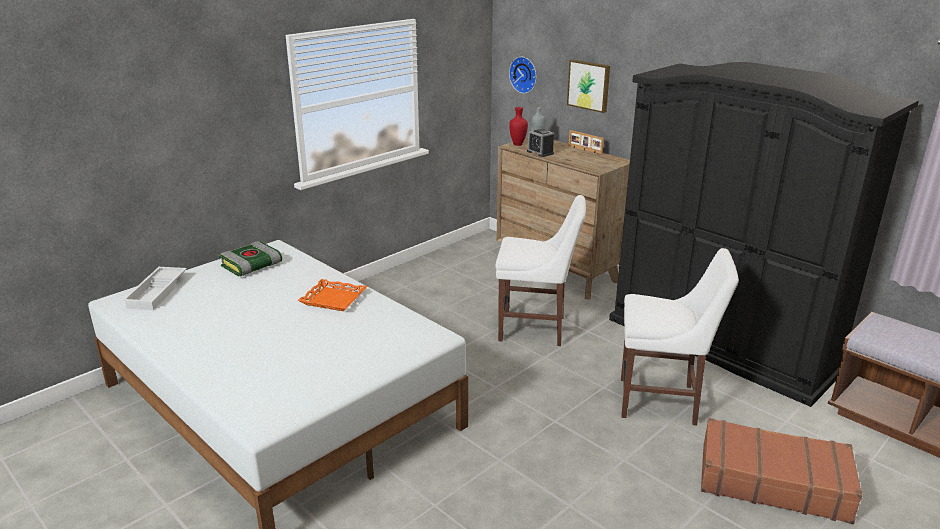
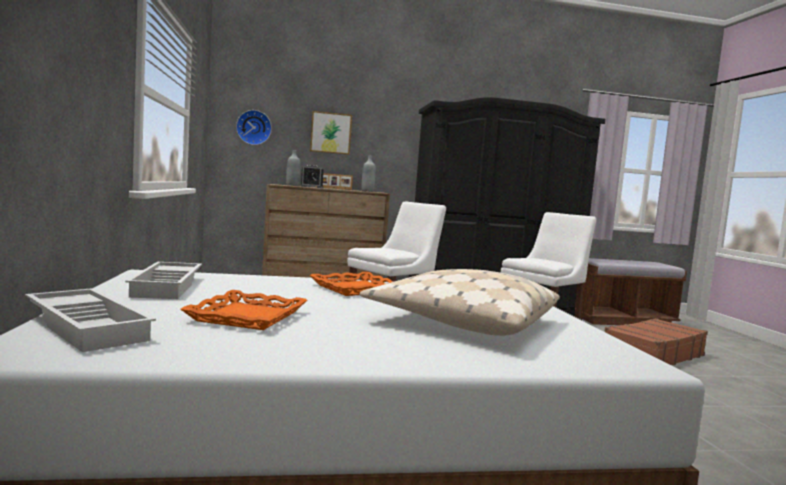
camera: 55 degrees left, 20 degrees down
(217, 306) = (247, 316): none -> orange tray
(251, 266) = (169, 286): book -> white tray
(290, 353) = (462, 321): none -> beige pillow
(518, 144) = (279, 184): red vase -> none
(589, 166) = (367, 191): none -> grey bottle

